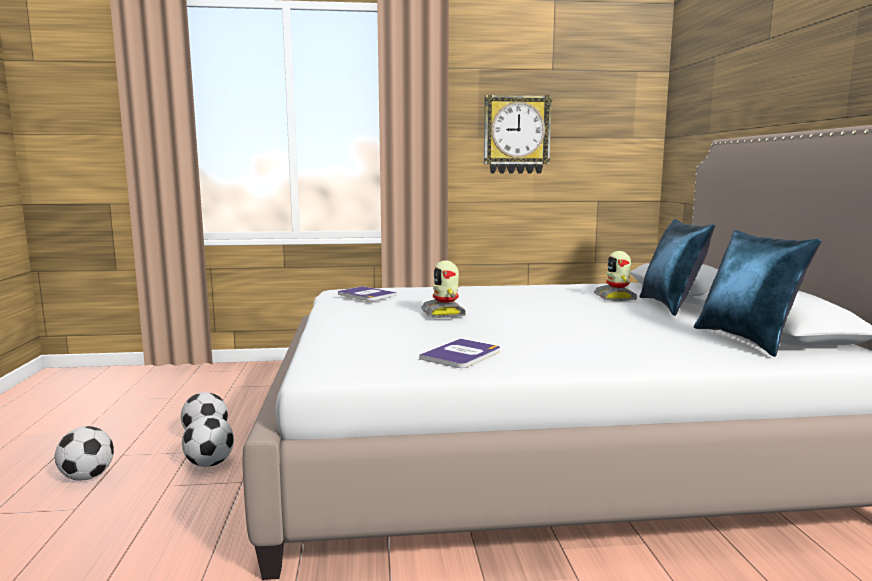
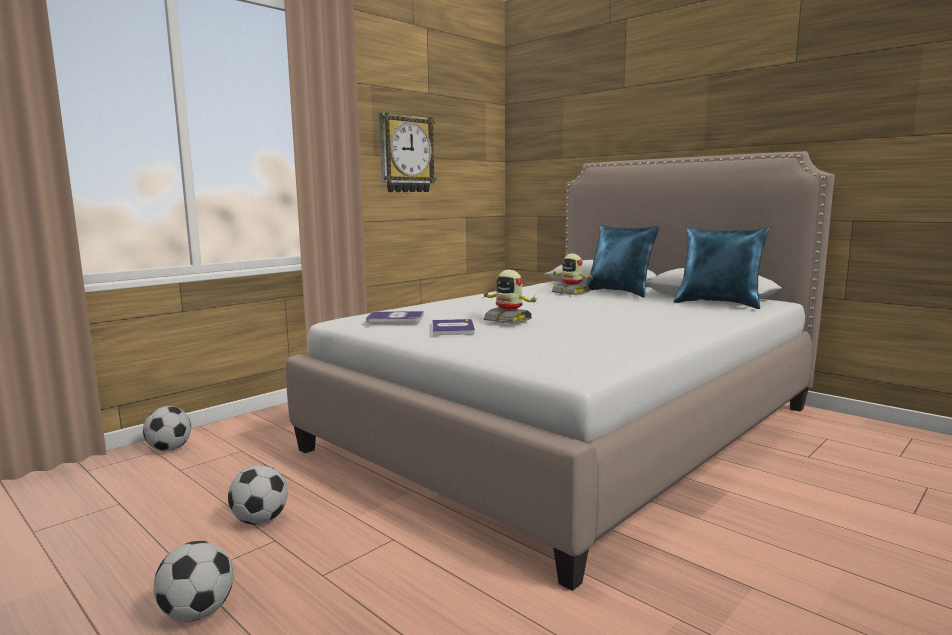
camera: 40 degrees left, 0 degrees up
(210, 463) = (324, 539): football -> football (169, 449)
(461, 355) = (622, 342): book -> book (452, 328)

